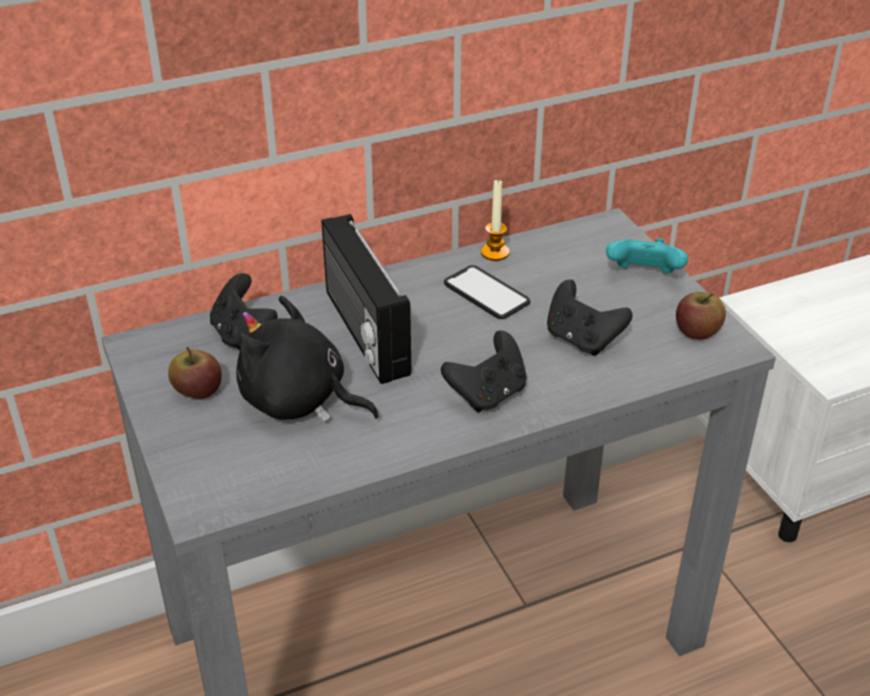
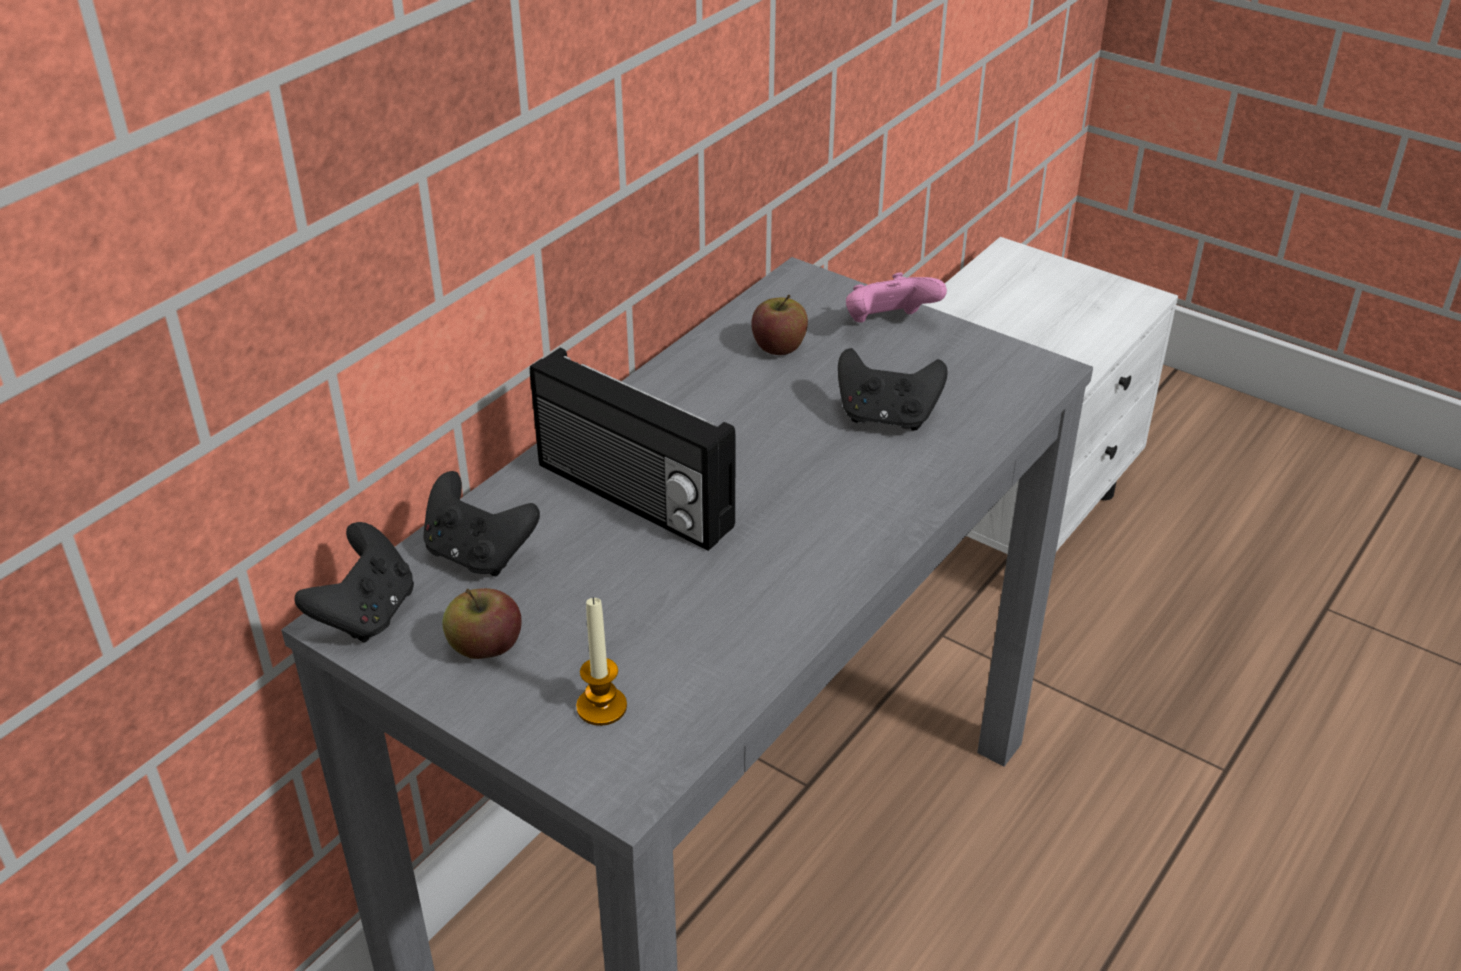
camera: 30 degrees left, 0 degrees up
(299, 401) = (628, 608): black plush toy -> none
(486, 293) = (734, 401): phone -> none
(488, 394) = (841, 516): black game controller -> black game controller (366, 614)
(495, 252) = (701, 351): candle -> candle (601, 707)
(643, 276) = (888, 325): turquoise game controller -> pink game controller
(697, 331) = (996, 366): apple -> apple (779, 346)

